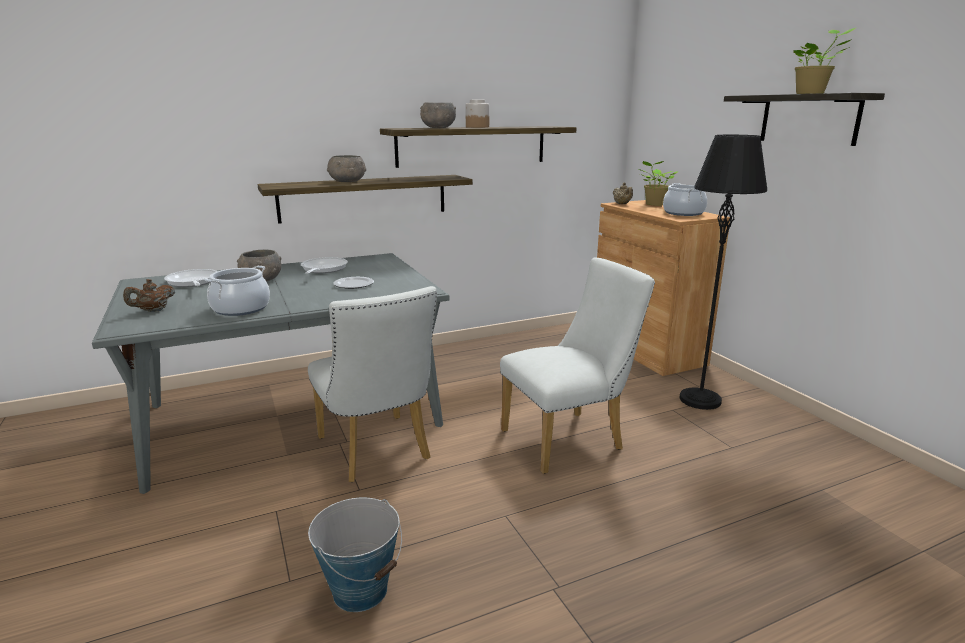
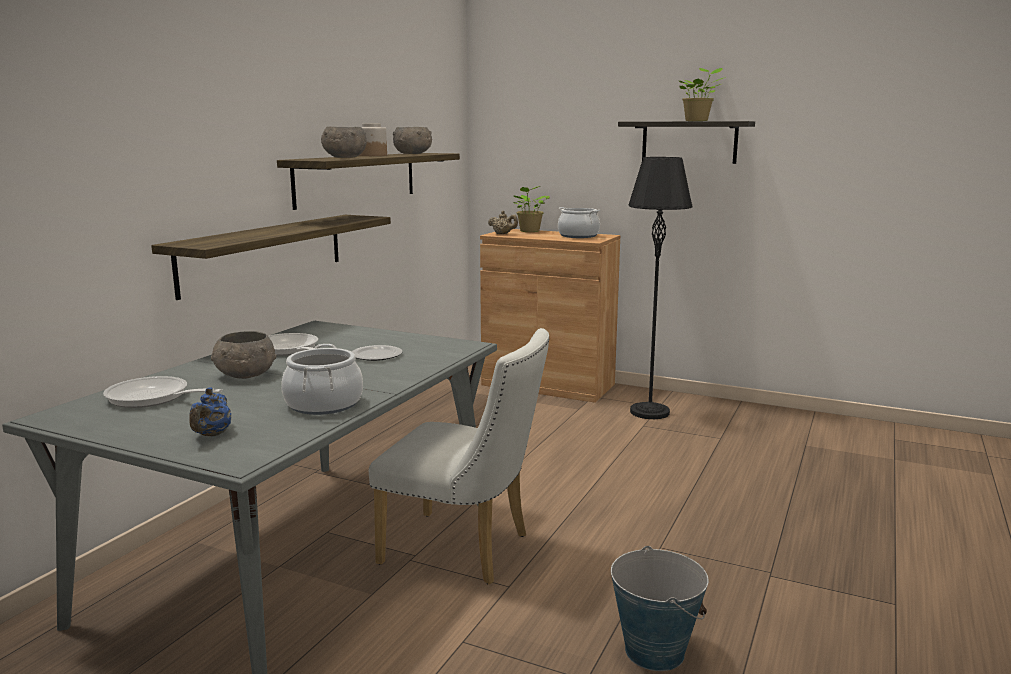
camera: 40 degrees left, 5 degrees down
(153, 311) = (212, 435): brown teapot -> blue teapot
(347, 181) = (267, 231): grey bowl -> grey bowl (413, 153)
(569, 439) = (608, 474): white chair -> none

